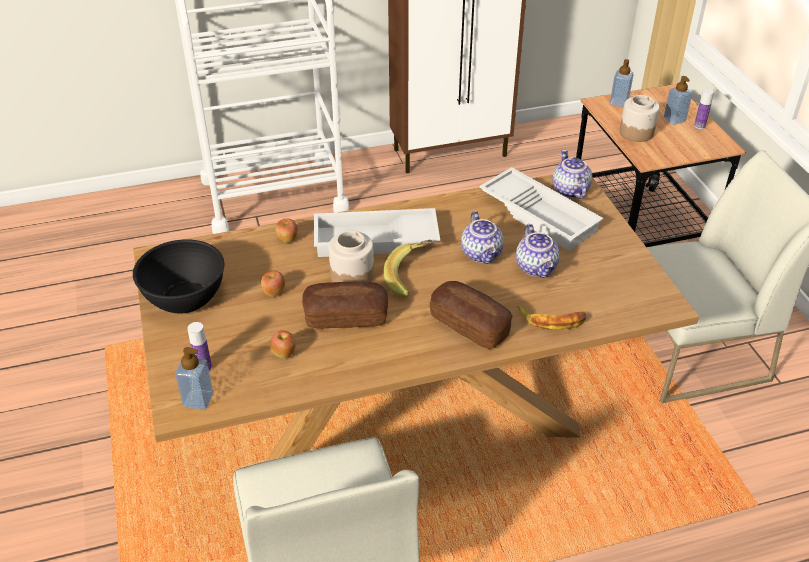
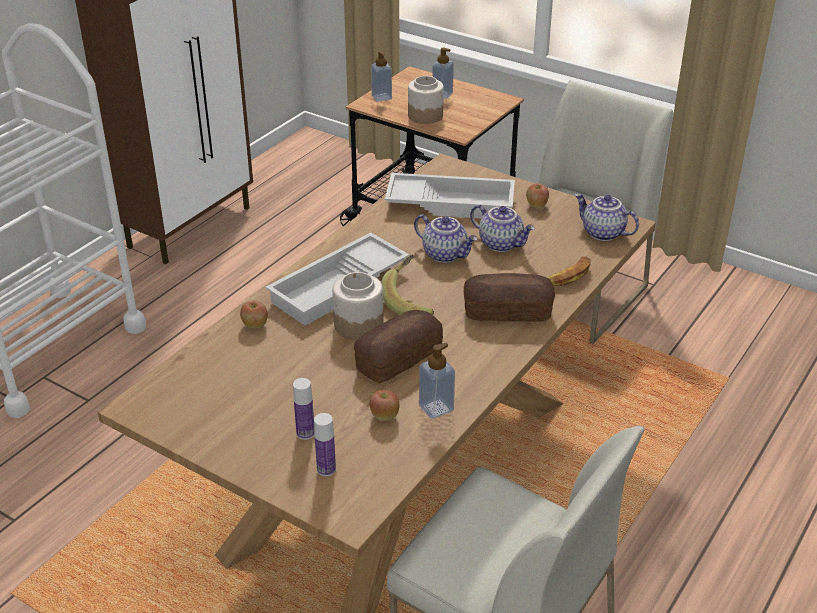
camera: 40 degrees left, 5 degrees down
(184, 297) = (221, 424): black bowl -> none
(198, 400) = (359, 497): soap dispenser -> soap dispenser (436, 408)
(274, 292) = (304, 374): apple -> apple (536, 206)
(569, 190) = (449, 175): teapot -> teapot (602, 233)
(699, 126) = (467, 92): bottle -> bottle (305, 433)

